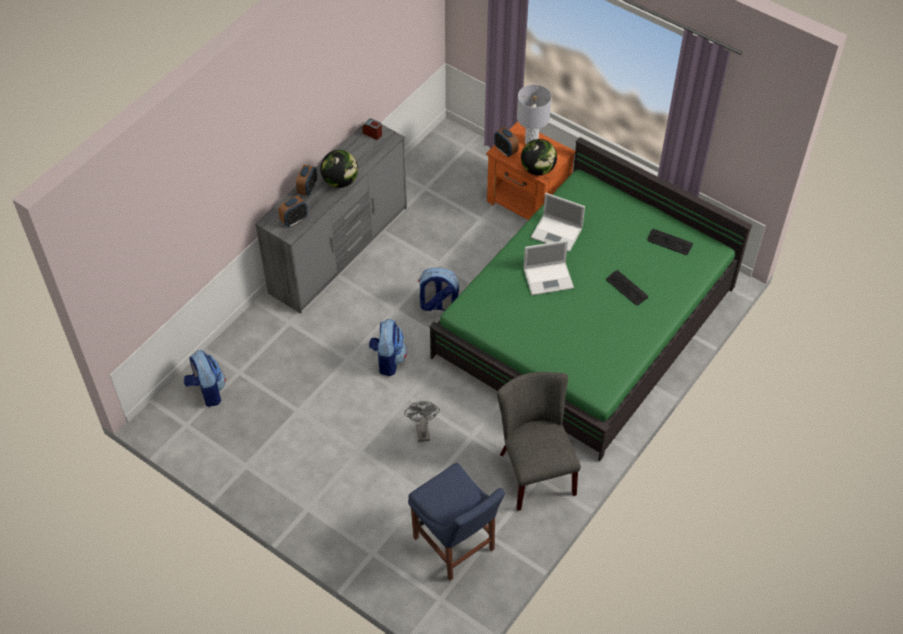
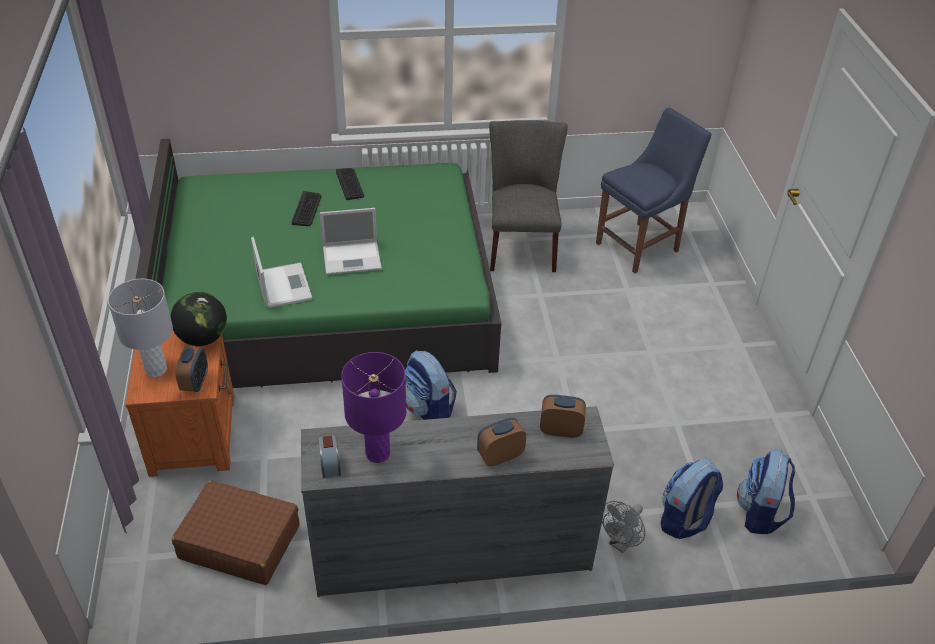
camera: 135 degrees left, 10 degrees down
(340, 181) = (450, 434): globe -> none
(360, 151) = (377, 453): none -> purple table lamp
(388, 360) = (538, 400): backpack -> backpack (684, 520)
(422, 430) = (576, 327): grey fan -> grey fan (621, 543)
(437, 182) = (239, 541): none -> brown suitcase
(456, 546) = (640, 246): blue chair -> blue chair turned 45 degrees clockwise
(534, 469) = (521, 245): grey chair -> grey chair turned 150 degrees clockwise
(549, 278) = (353, 258): laptop -> laptop turned 135 degrees clockwise
(669, 242) = (214, 212): keyboard -> keyboard (350, 184)

